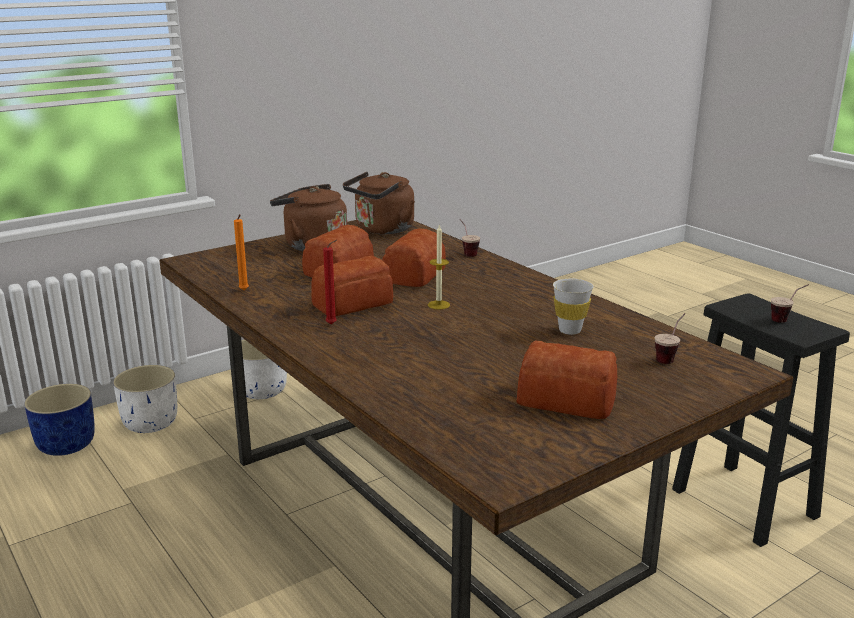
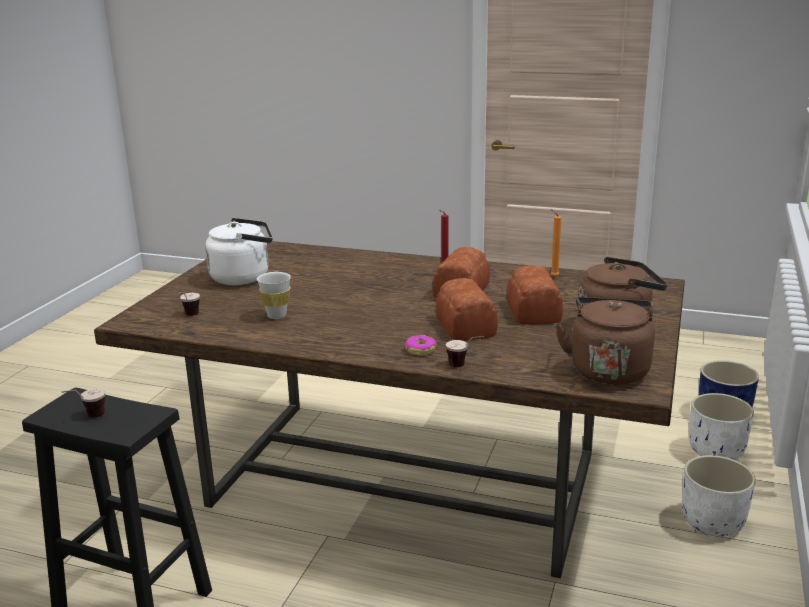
camera: 145 degrees right, 0 degrees up
(438, 305) = (399, 306): candle -> none
(480, 269) = (420, 350): none -> donut
(564, 398) = (244, 277): bread -> white kettle

